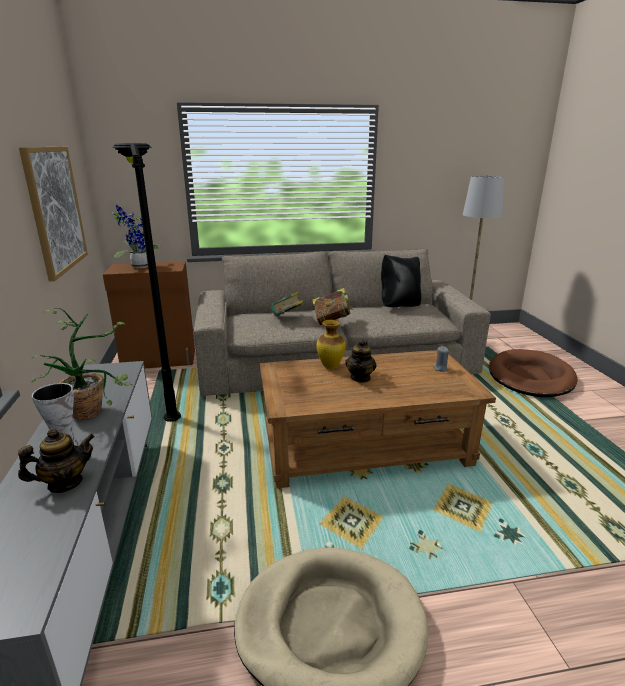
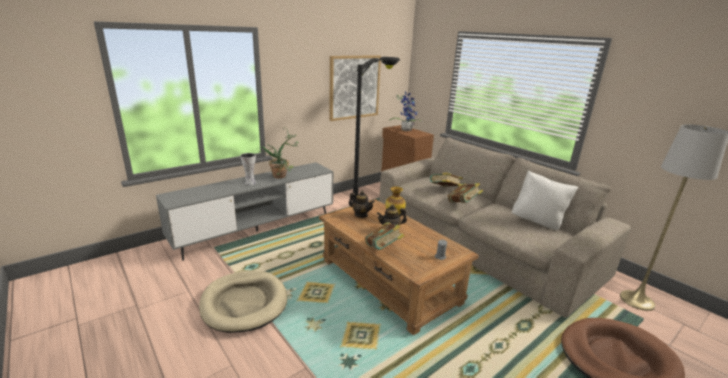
camera: 60 degrees right, 0 degrees up
(65, 483) = (232, 188): teapot -> teapot (361, 215)
(399, 306) = (538, 222): black pillow -> white pillow
(405, 395) = (383, 249): none -> book

